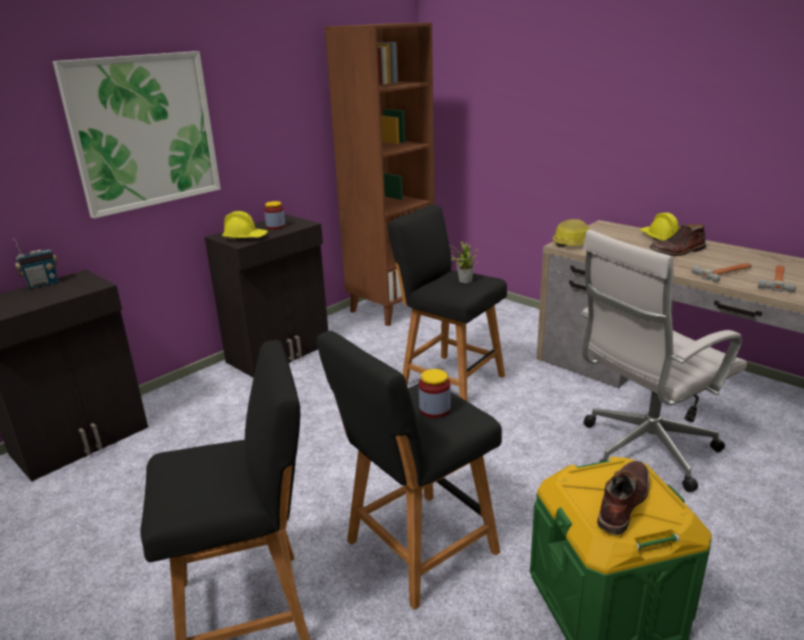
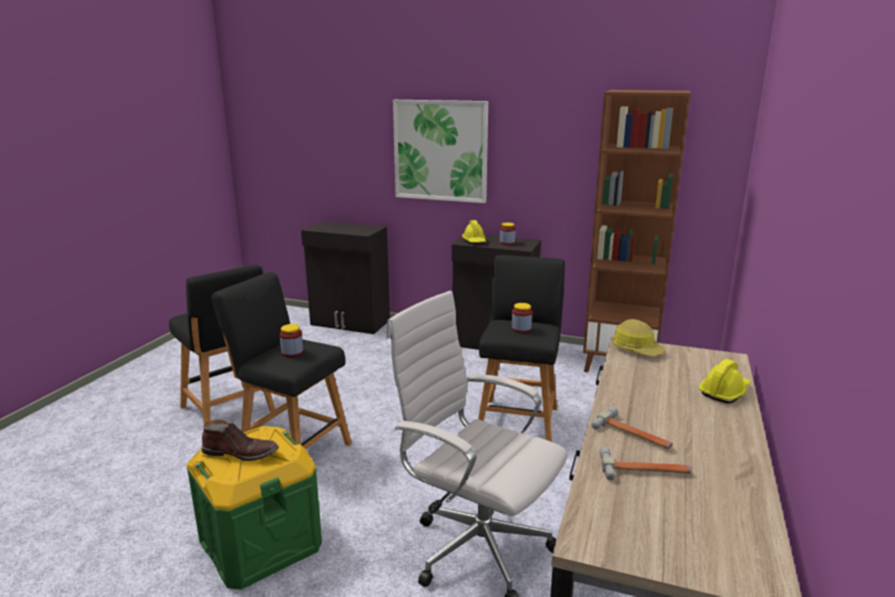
camera: 65 degrees right, 5 degrees down
(42, 284) = (359, 225): radio -> none
(463, 281) = (521, 329): potted plant -> jar
(677, 251) = (683, 404): brown boot -> none

